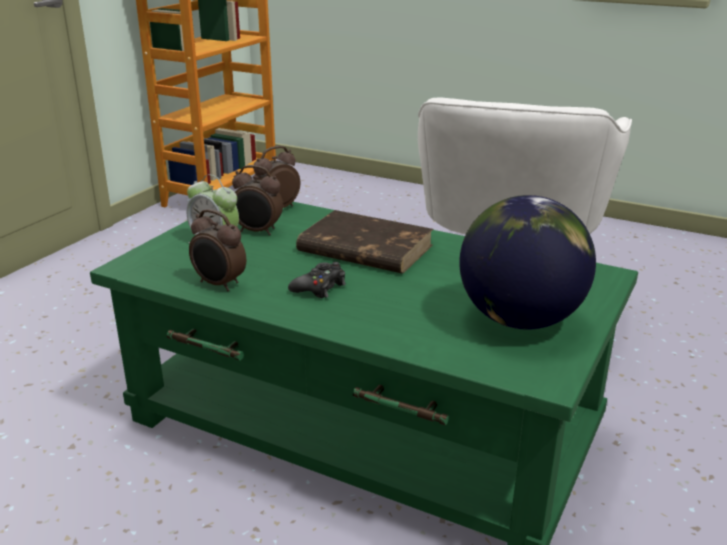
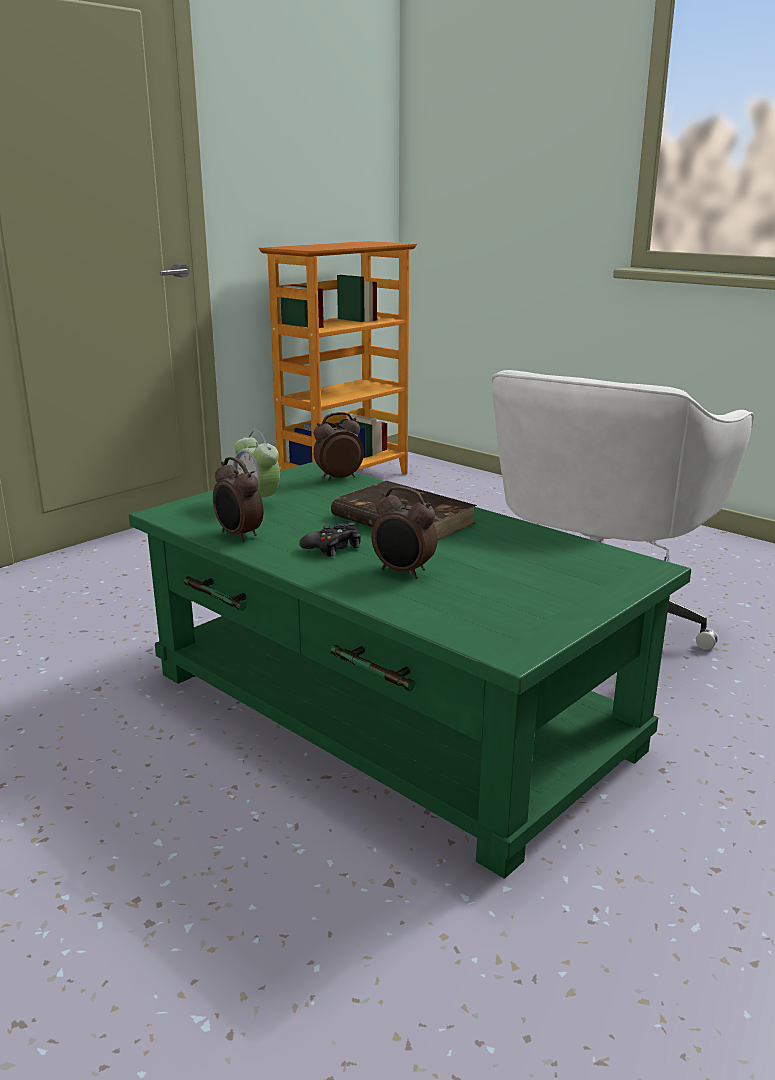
camera: 15 degrees right, 5 degrees down
(258, 231) = (306, 496): alarm clock -> alarm clock (403, 572)
(520, 320) = (521, 597): globe -> none

